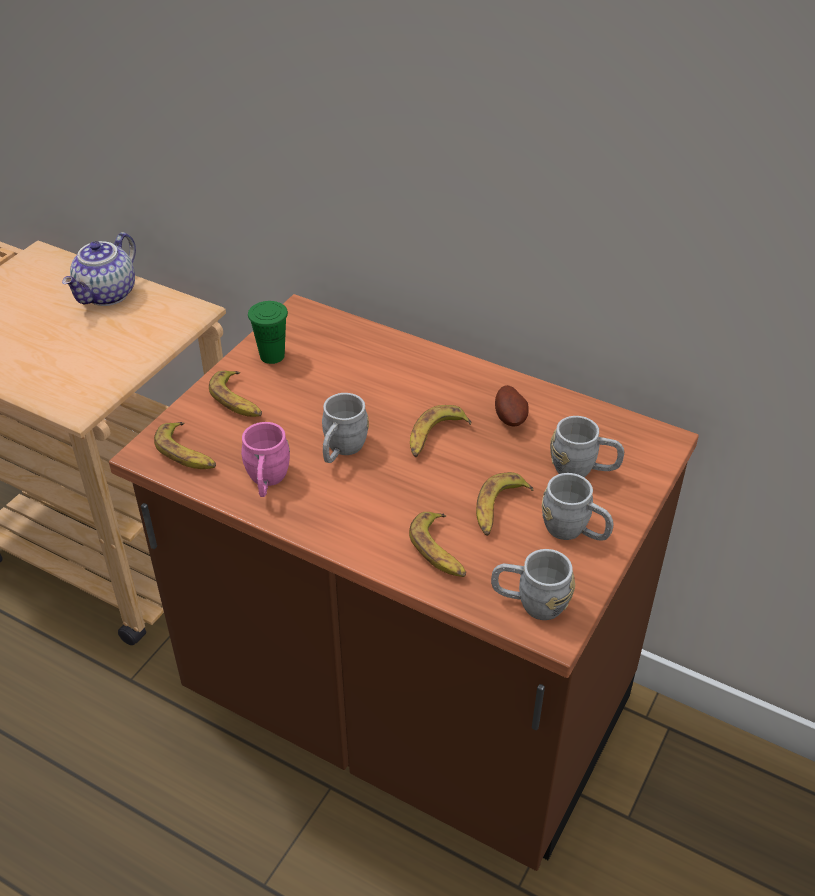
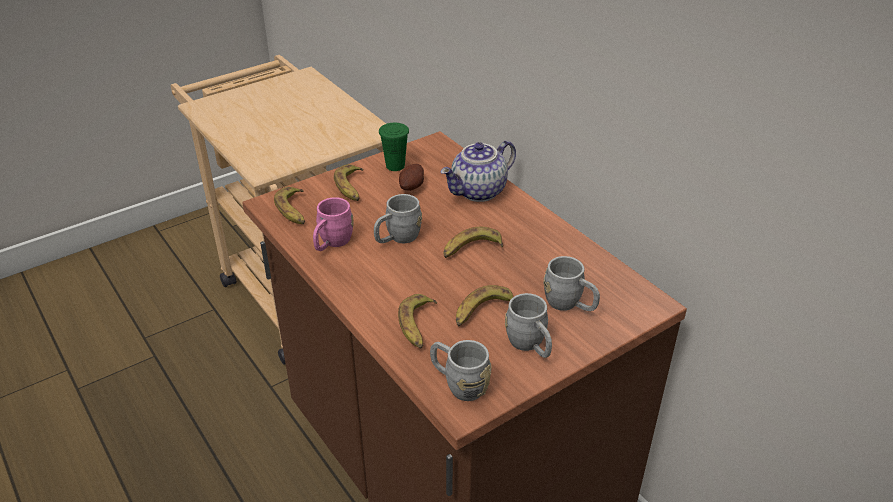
camera: 25 degrees right, 5 degrees down
(108, 295) = (330, 108): teapot -> teapot (479, 192)
(511, 418) = (538, 252): potato -> potato (412, 187)

